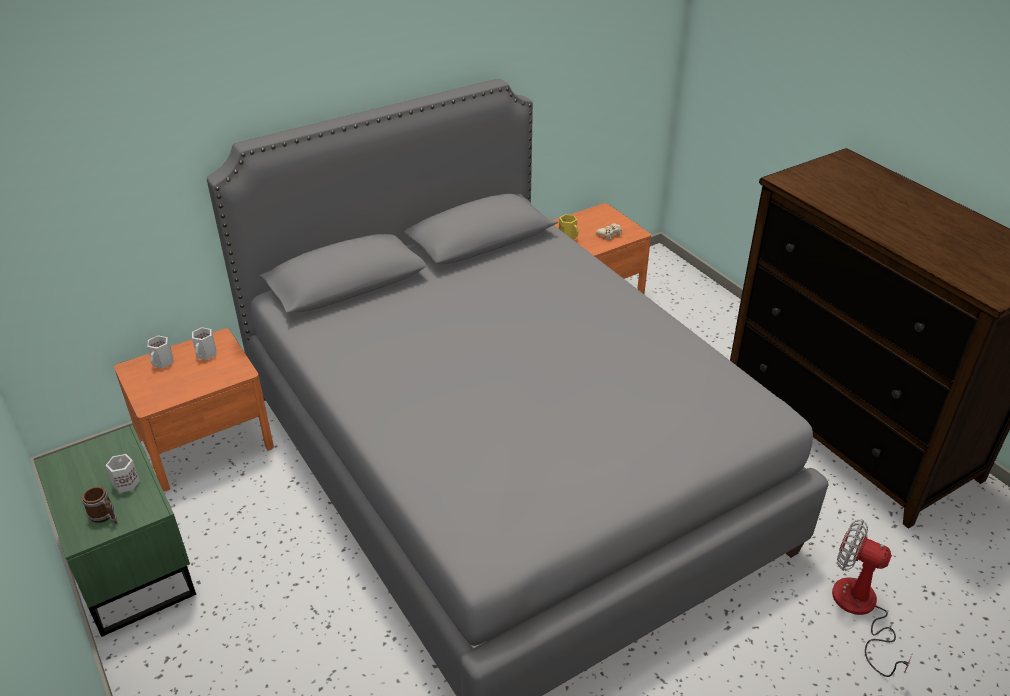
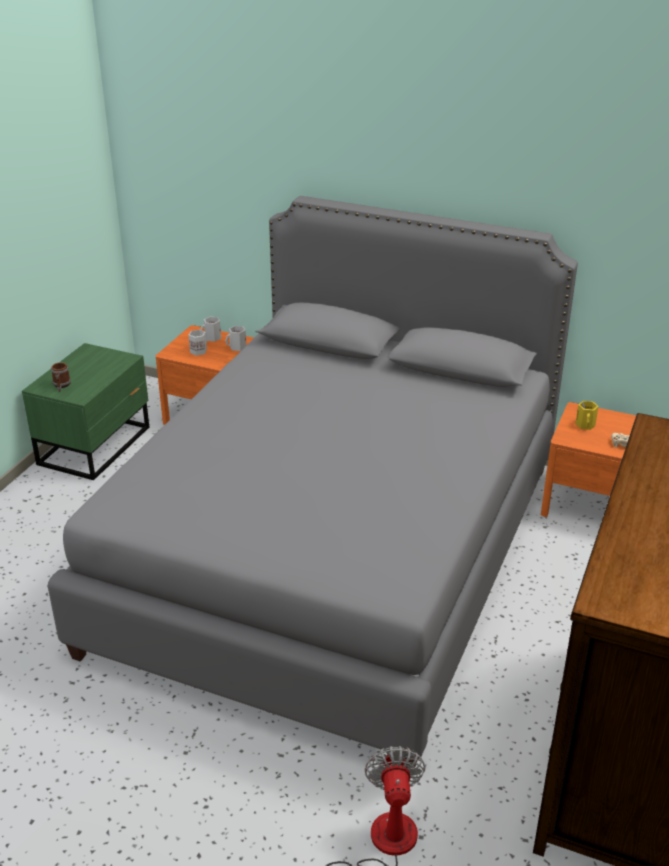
camera: 55 degrees right, 5 degrees down
(125, 483) = (93, 378): white mug -> white mug (198, 350)

